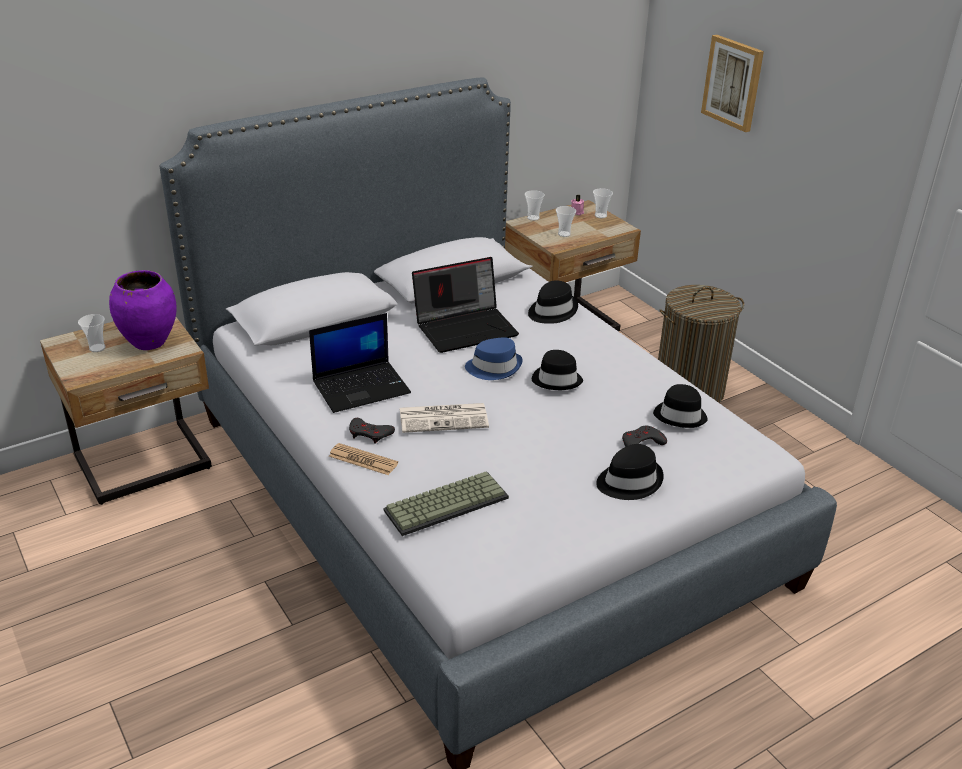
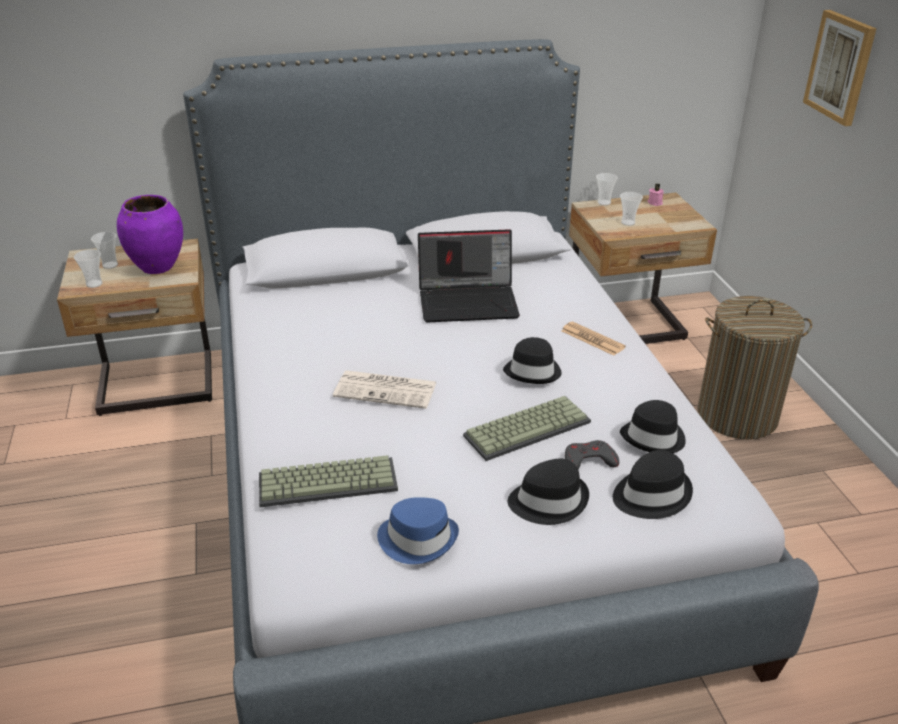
camera: 20 degrees right, 0 degrees up
(362, 386) = (325, 342): laptop -> none
(363, 460) = (277, 417): newspaper -> newspaper (592, 339)
(370, 434) = (302, 391): grey game controller -> none
(494, 367) = (472, 346): blue hat -> blue hat (418, 539)
(551, 311) = (571, 298): black hat -> black hat (650, 494)
(579, 427) = (527, 427): none -> keyboard
(600, 215) = (679, 209): cup -> cup (94, 284)

